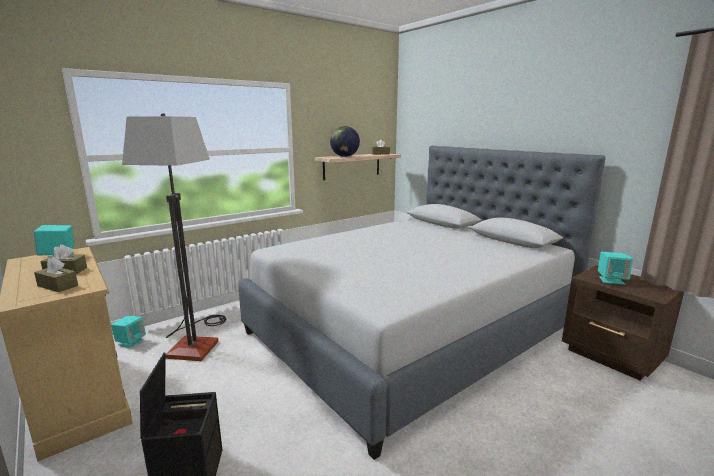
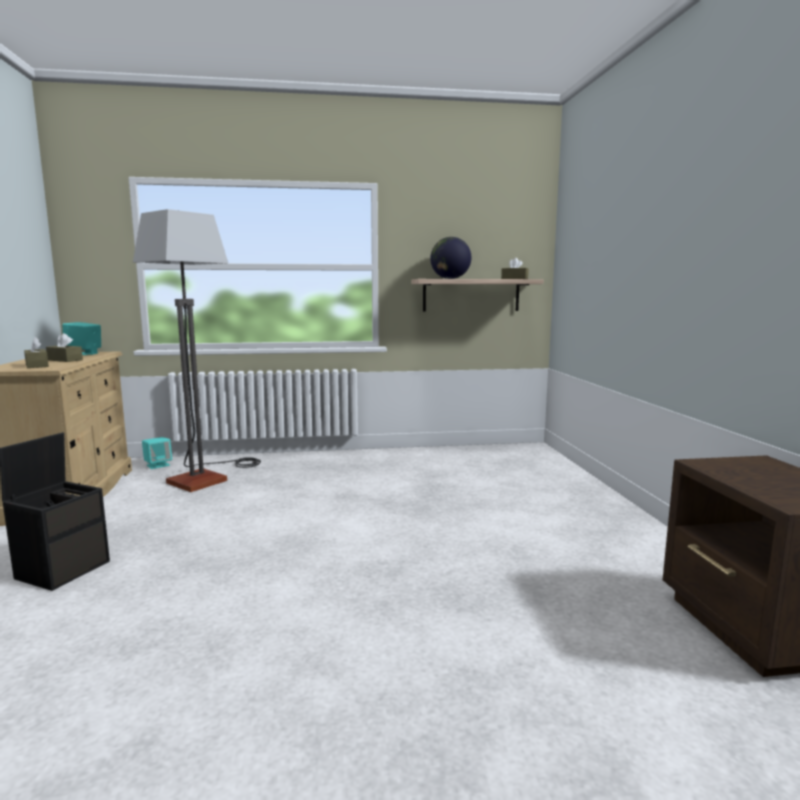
camera: 30 degrees right, 5 degrees down
(411, 331) = (448, 518): grey bed -> none
(611, 280) = (746, 473): turquoise speaker -> none

